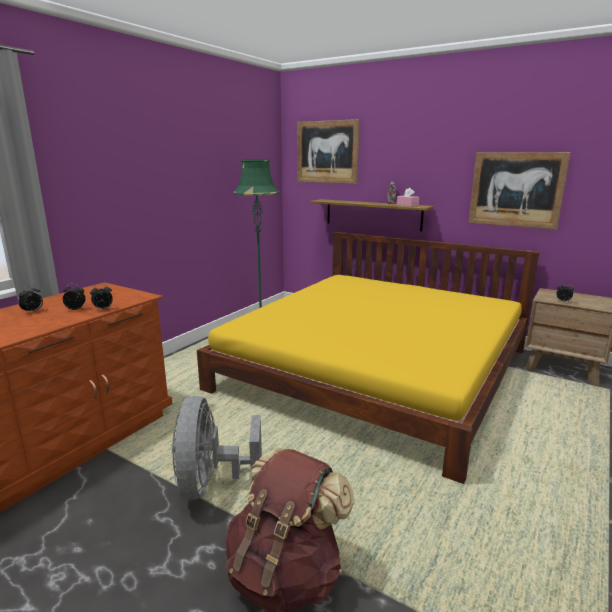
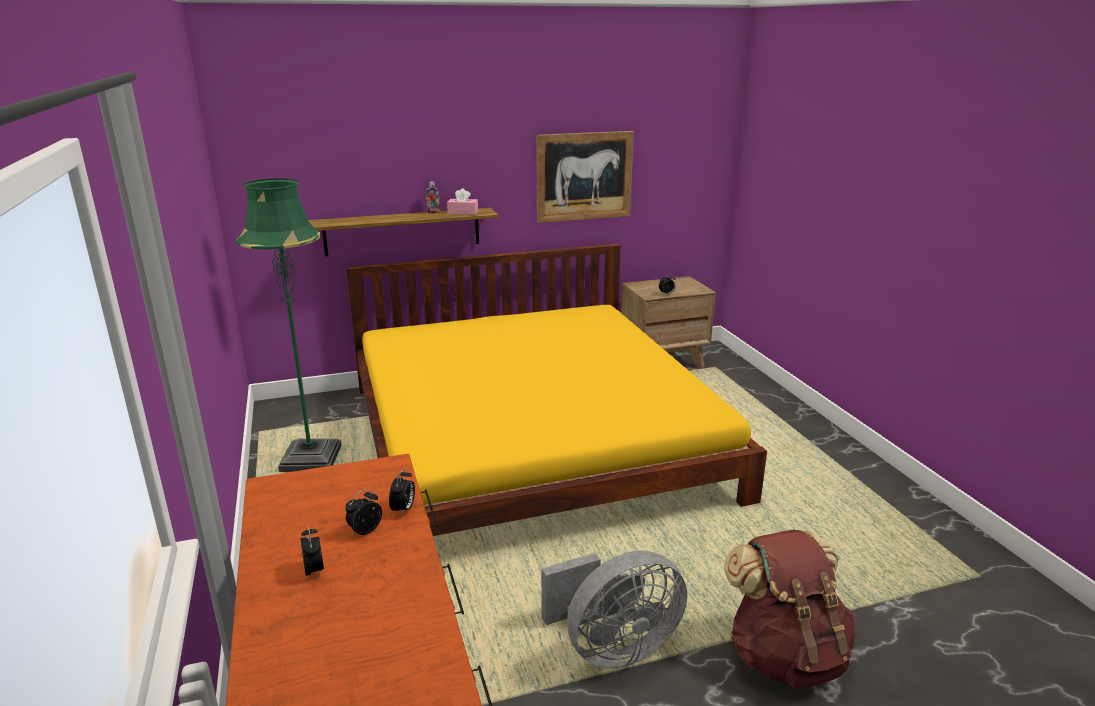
camera: 50 degrees left, 5 degrees up
(211, 483) = (613, 648): grey fan -> grey fan turned 60 degrees counterclockwise
(327, 152) = (308, 144): picture -> none

